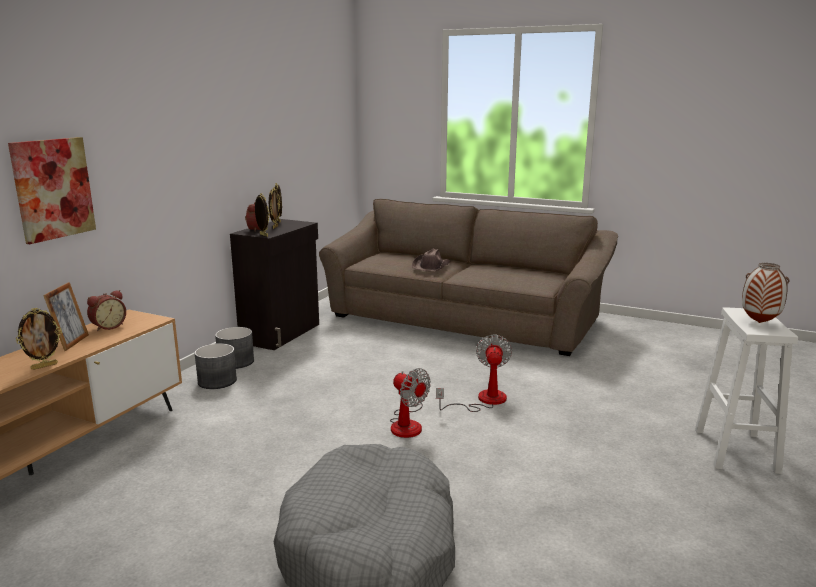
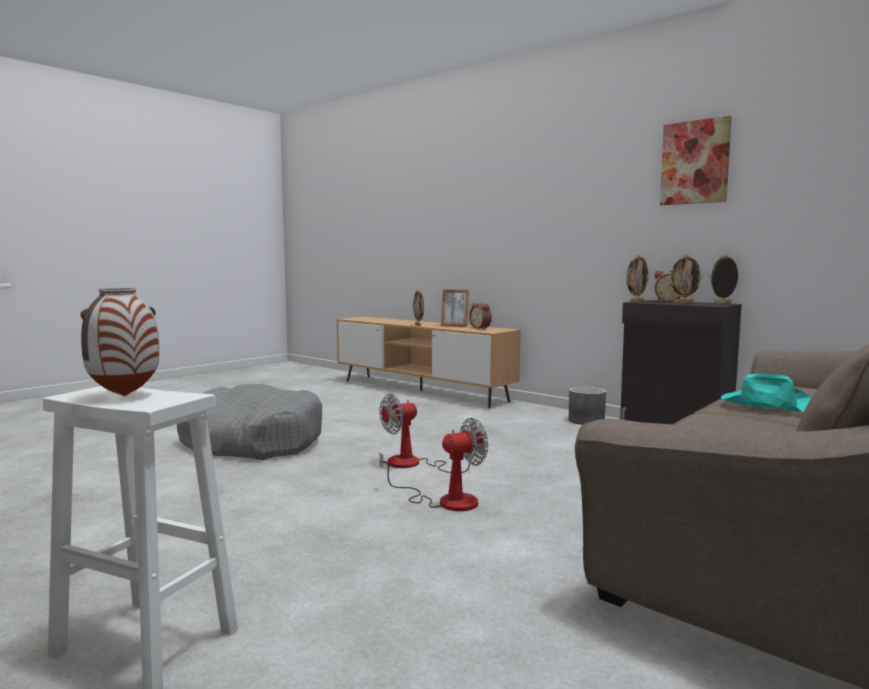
camera: 105 degrees right, 10 degrees down
(53, 189) = (489, 230): picture -> picture (695, 162)
(217, 381) = (541, 416): grey planter -> none
(431, 266) = (766, 404): brown hat -> turquoise hat
(483, 400) = (445, 501): fan -> fan turned 45 degrees counterclockwise

